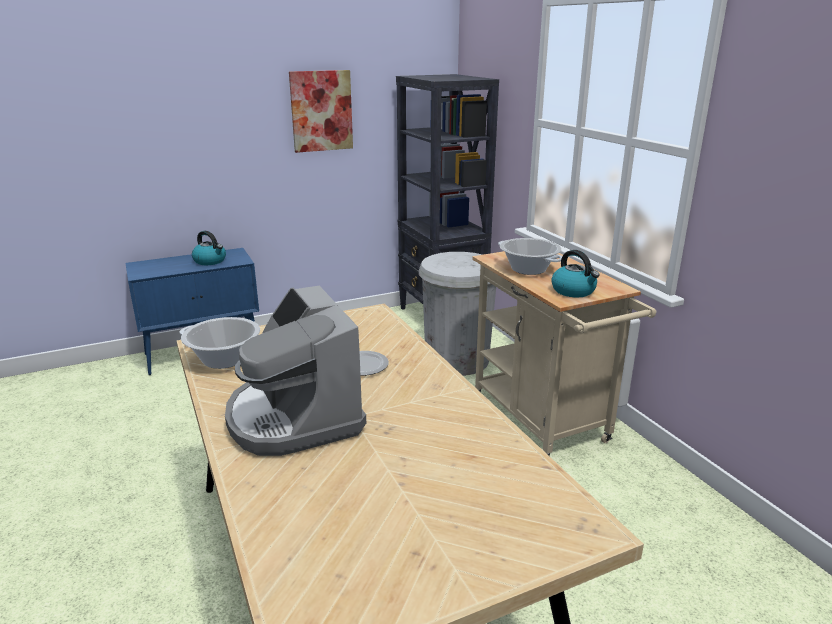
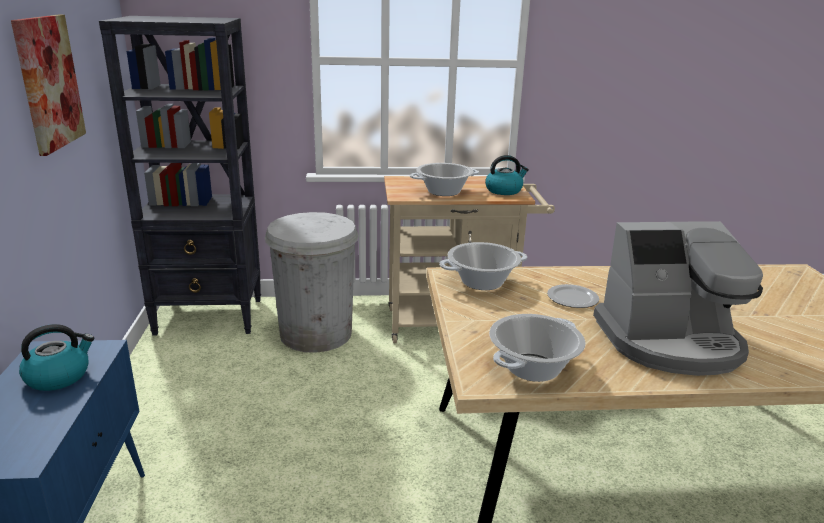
camera: 70 degrees left, 0 degrees up
(370, 325) = (482, 282): none -> cooking pot

